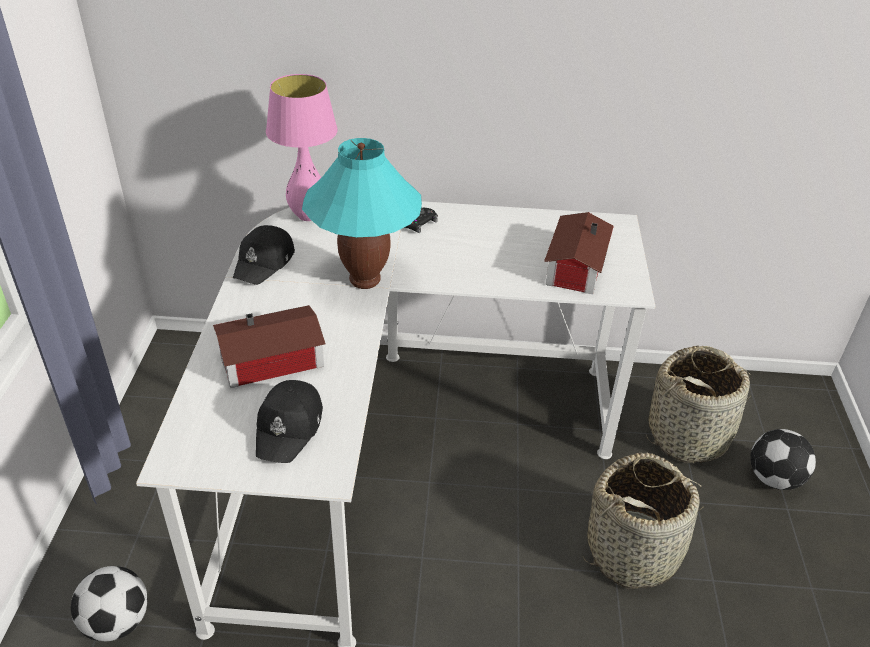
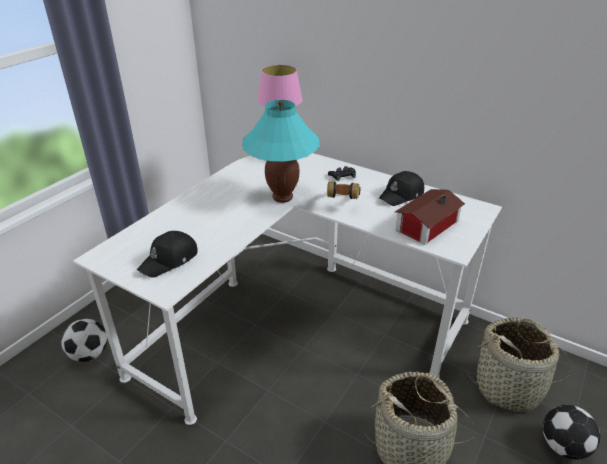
camera: 30 degrees right, 5 degrees down
(265, 262) = (236, 175): black cap -> black cap (402, 195)
(275, 360) = (195, 224): toy house -> none
(450, 264) = (342, 202): none -> headphones

